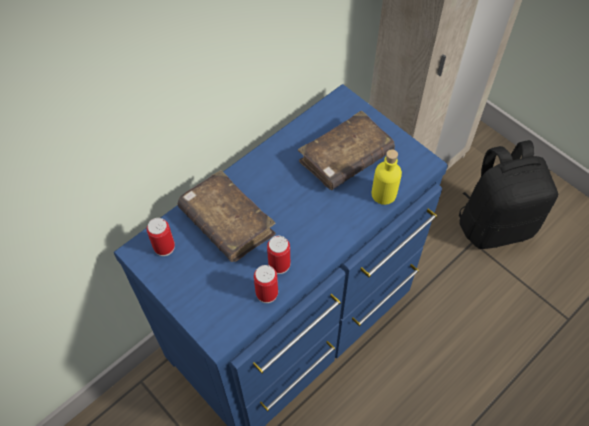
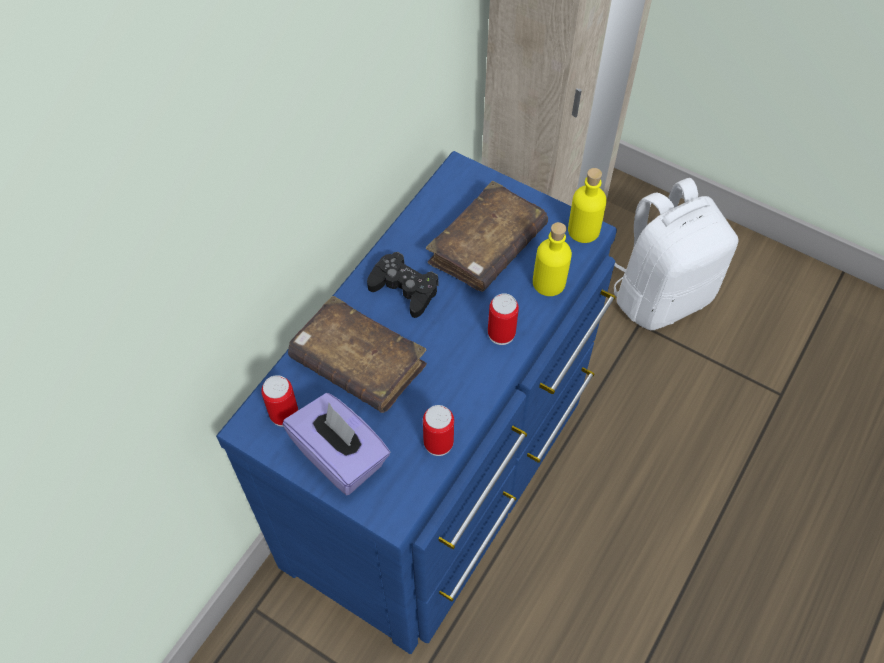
camera: 15 degrees left, 0 degrees up
(194, 286) = (340, 456): none -> purple tissue box
(276, 176) = (404, 289): none -> black game controller
(279, 264) = (443, 402): can -> can (501, 333)
(421, 161) = (583, 230): none -> yellow bottle
(495, 224) = (661, 295): black backpack -> white backpack

